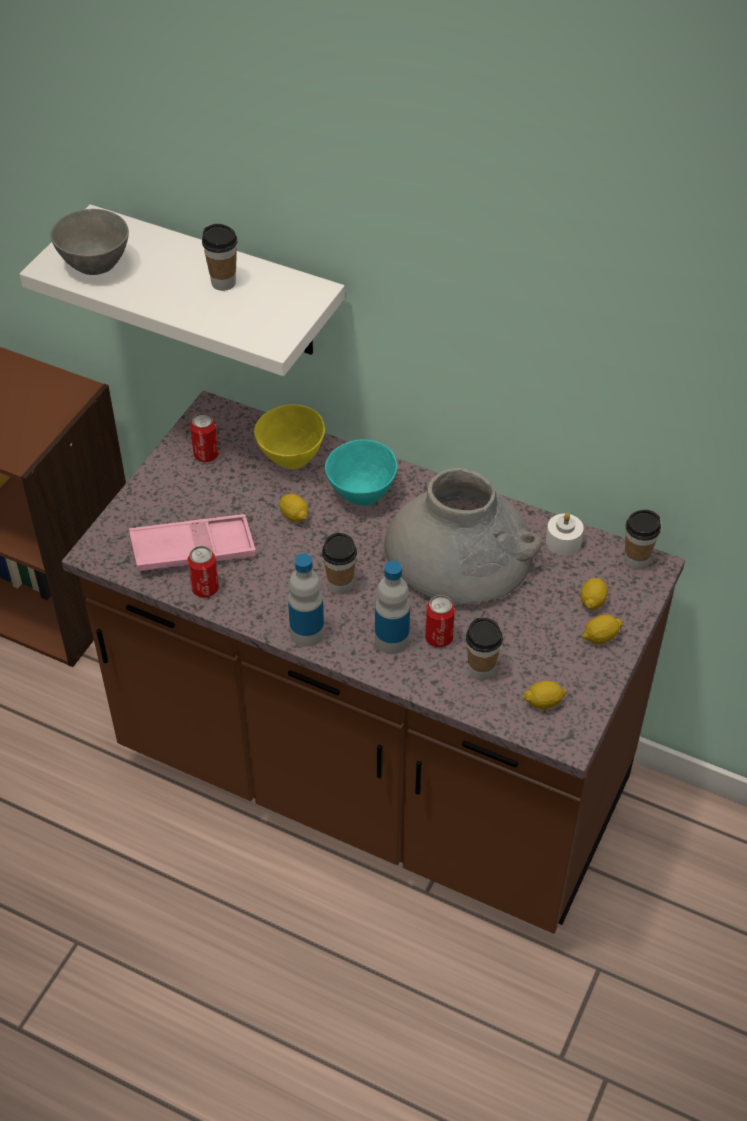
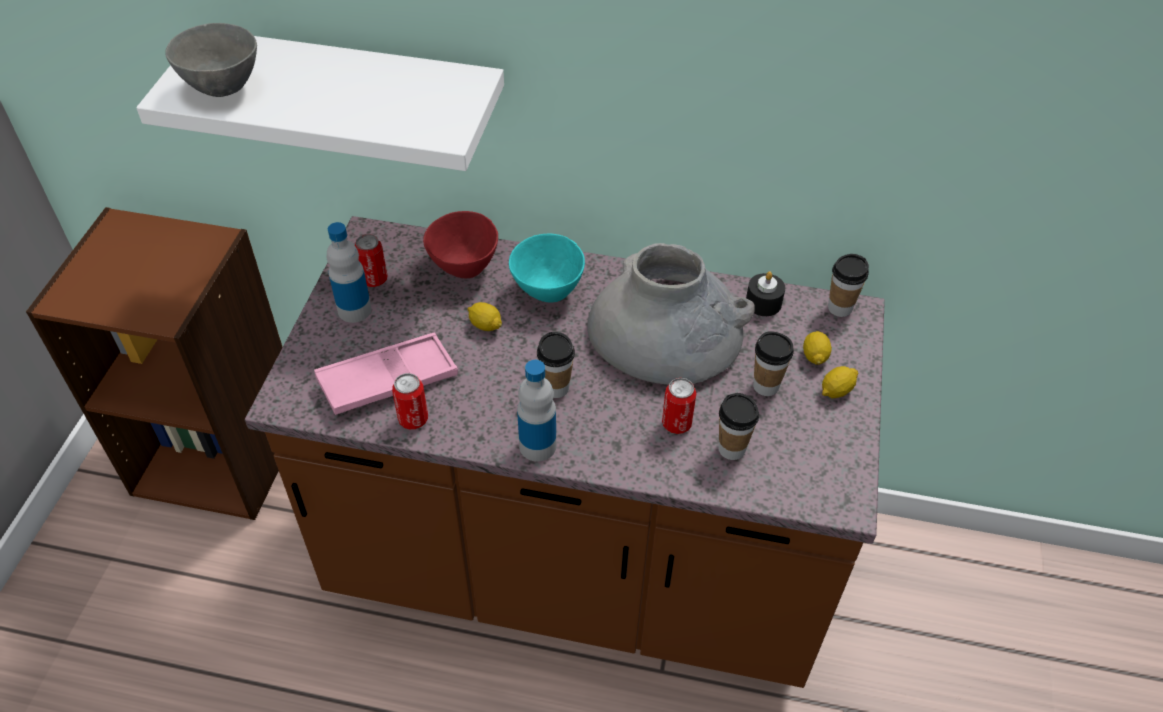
camera: 15 degrees left, 0 degrees up
(223, 283) = (372, 85): cup -> cup (766, 386)
(291, 457) = (463, 267): yellow bowl -> red bowl
(392, 640) = (629, 436): bottle -> bottle (354, 310)
(544, 702) = (807, 470): lemon -> none
(563, 542) = (763, 303): white candle -> black candle

